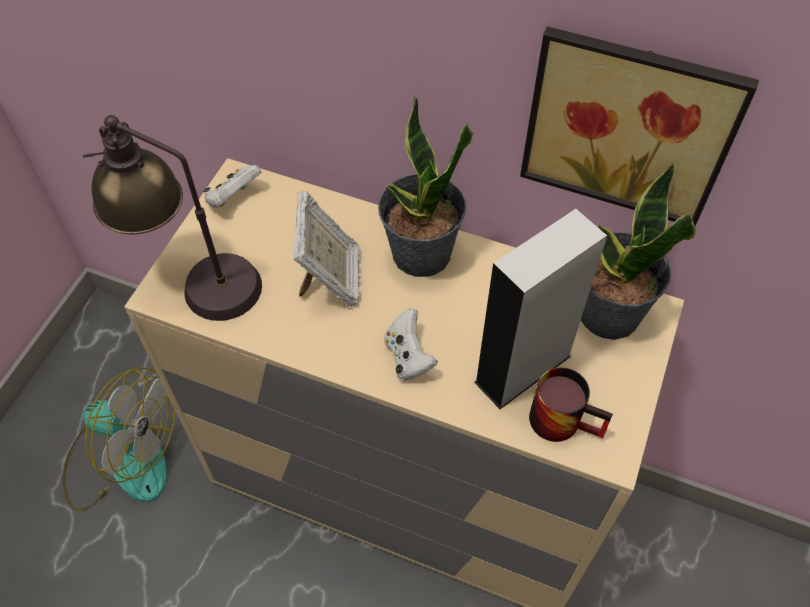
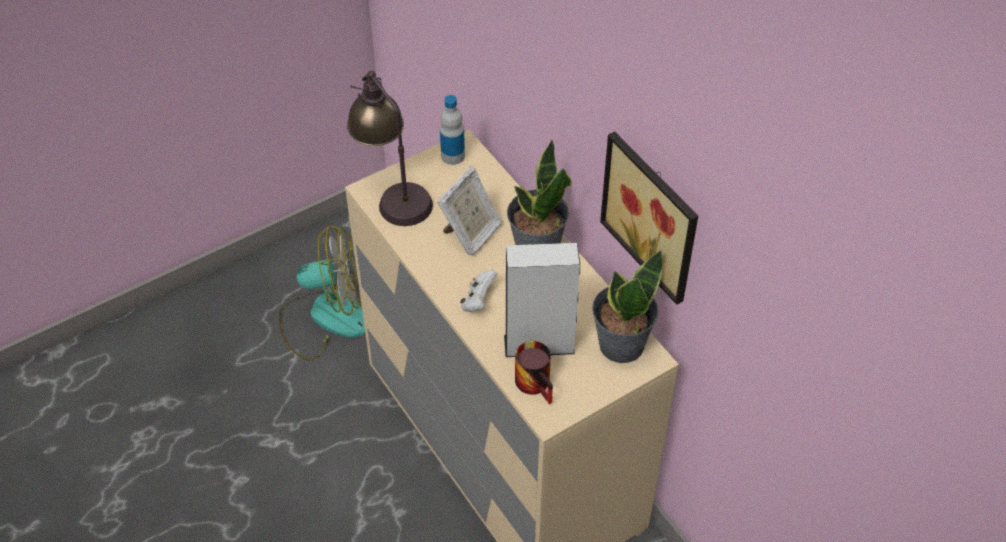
camera: 35 degrees right, 5 degrees down
(123, 459) = (324, 317): fan -> fan turned 60 degrees counterclockwise
(233, 198) = (453, 156): white game controller -> bottle

